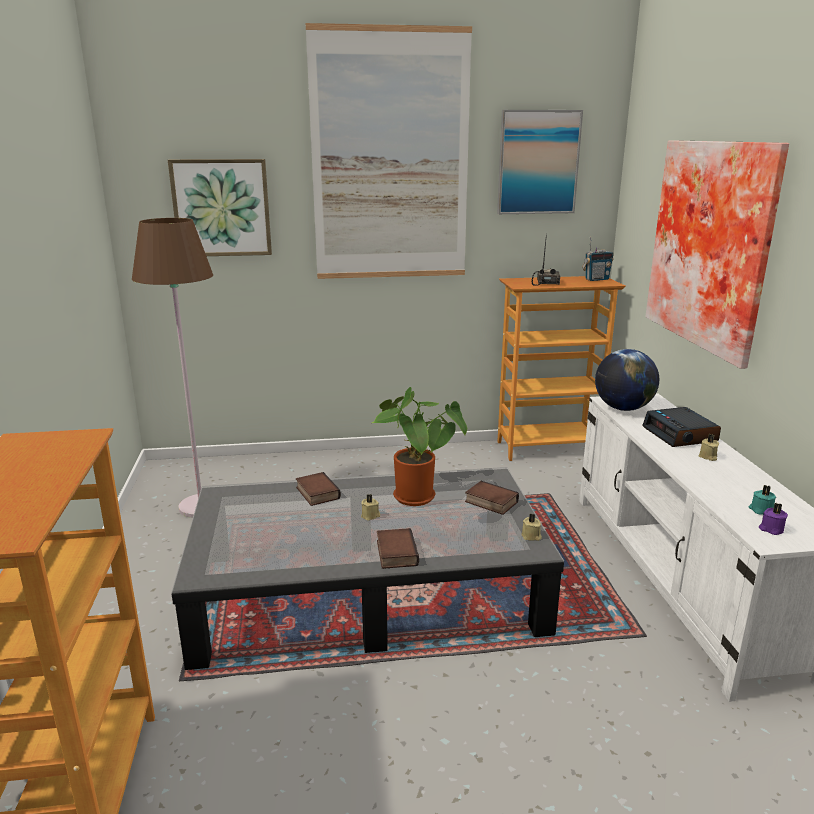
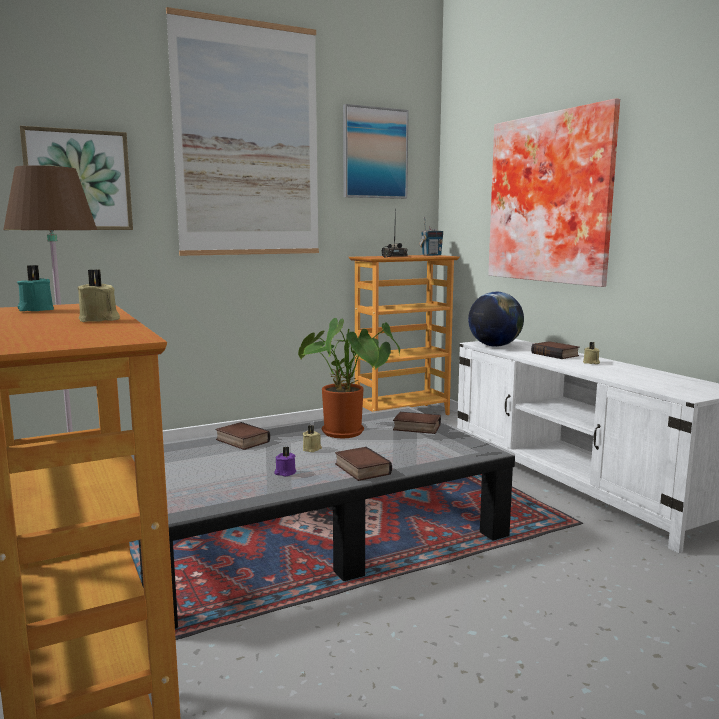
camera: 20 degrees left, 10 degrees down
(531, 536) = (473, 443): beige candle -> beige candle (99, 319)
(680, 434) = (556, 354): alarm clock -> book
(760, 510) = (664, 382): turquoise candle -> turquoise candle (35, 310)
(771, 529) = (684, 390): purple candle -> purple candle (285, 473)

